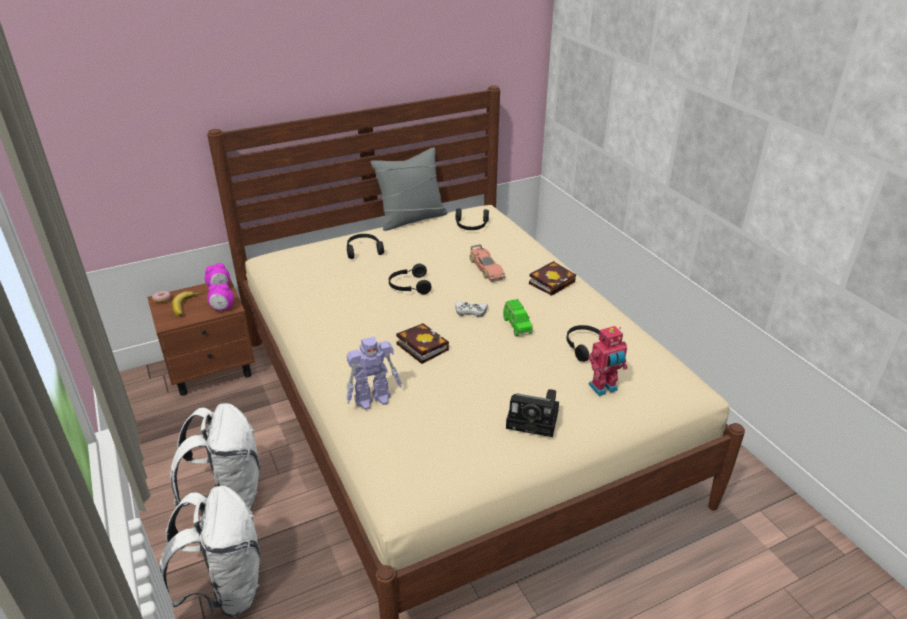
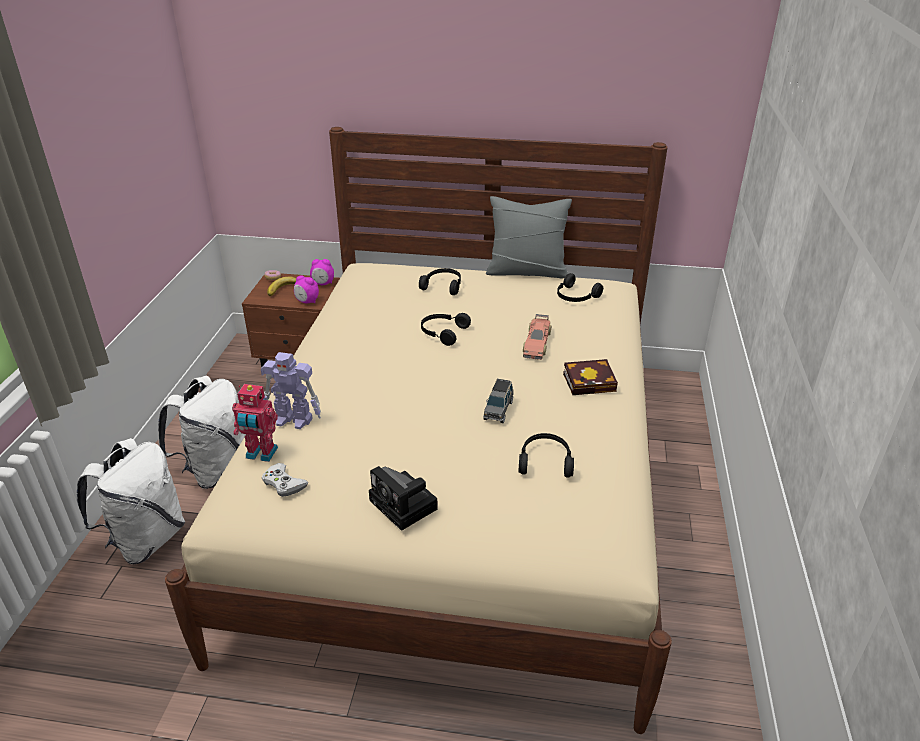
camera: 35 degrees right, 0 degrees up
(420, 346) = (385, 391): book -> none
(470, 311) = (470, 378): white game controller -> white game controller (284, 483)
(517, 326) = (498, 410): green toy car -> grey toy car
(604, 388) = (511, 510): toy robot -> toy robot (261, 454)

